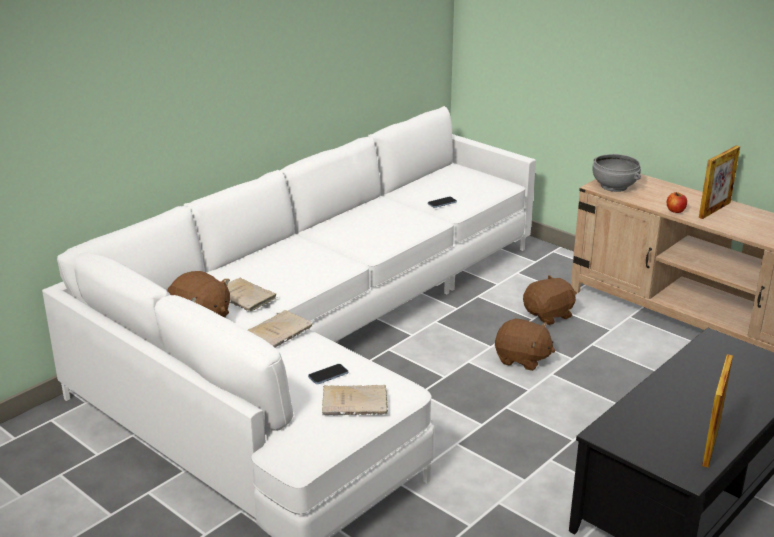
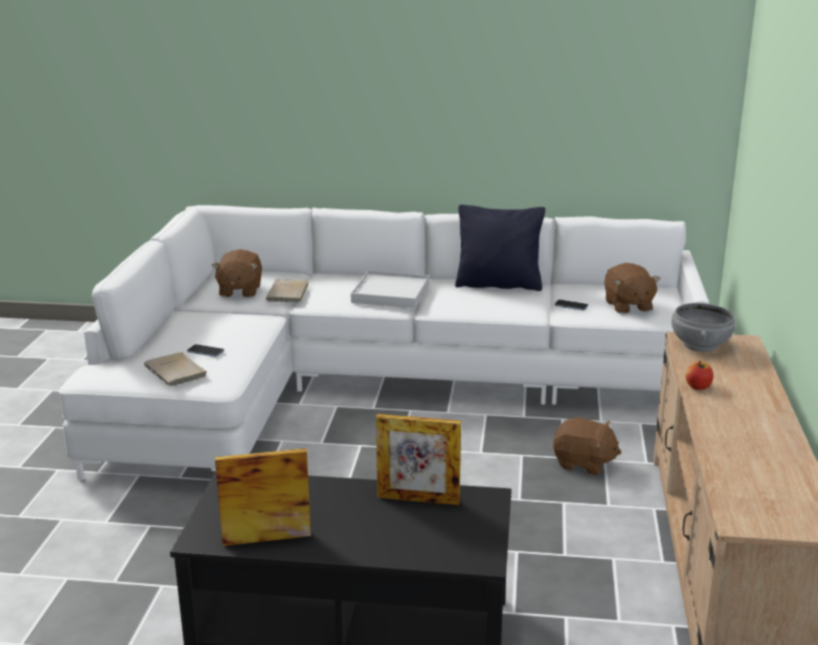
camera: 55 degrees right, 5 degrees down
(280, 331) = (251, 318): beige book -> none
(317, 255) = (391, 293): none -> white tray
(364, 211) = (498, 285): none -> black pillow
(522, 359) = (480, 474): brown plush toy -> brown plush toy (628, 306)
(714, 210) = (743, 406): picture frame -> picture frame (418, 499)

